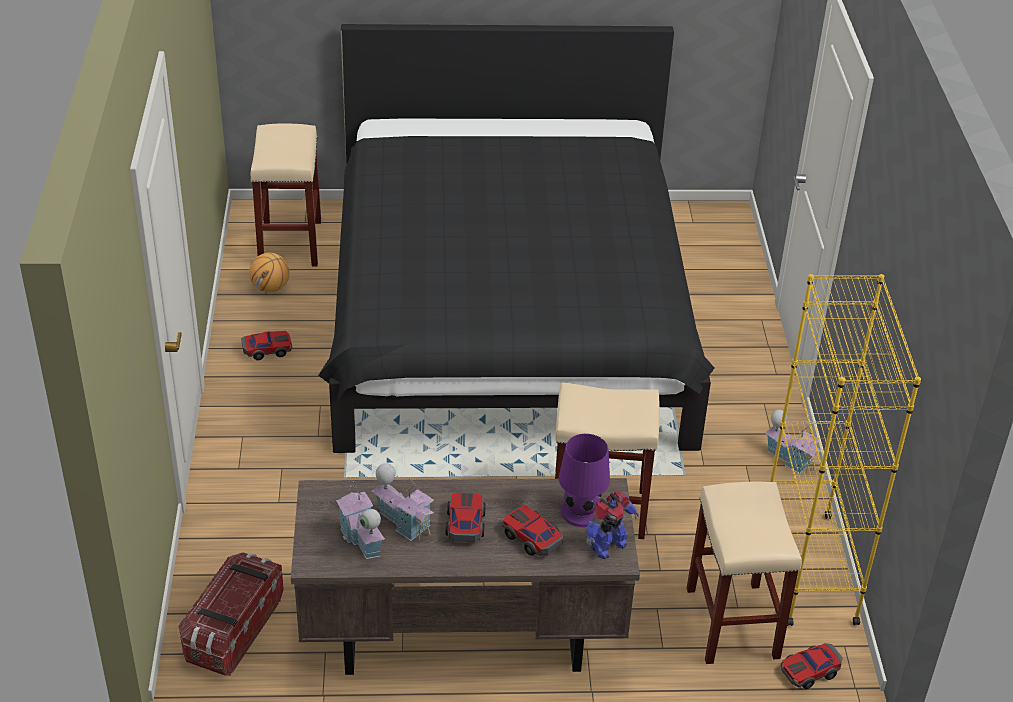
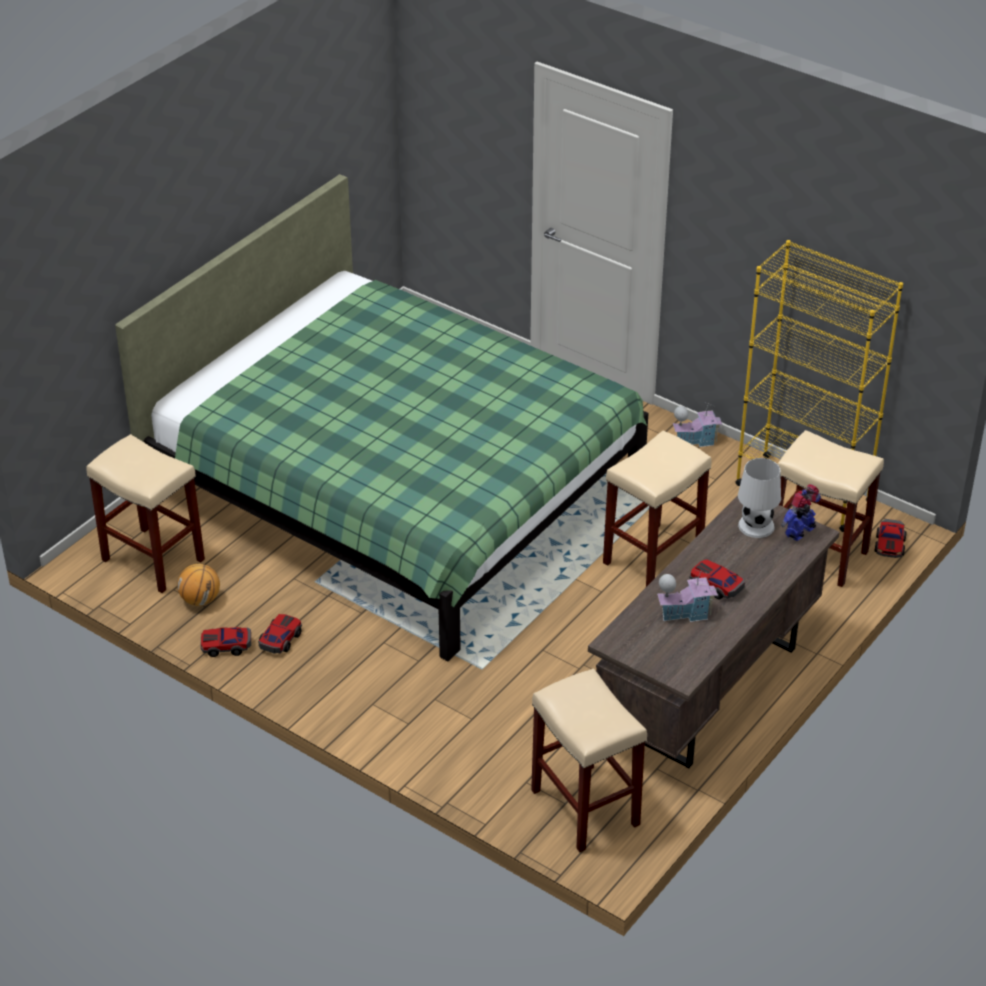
camera: 50 degrees left, 0 degrees up
(233, 630) = (586, 808): storage box -> beige stool
(361, 540) = (683, 643): toy house -> none
(507, 318) = (395, 490): black bed -> green bed
(532, 538) = (760, 561): toy car -> toy car (226, 646)
(581, 511) = (756, 526): purple table lamp -> white table lamp
(607, 546) = (800, 532): toy robot -> toy robot turned 135 degrees counterclockwise

